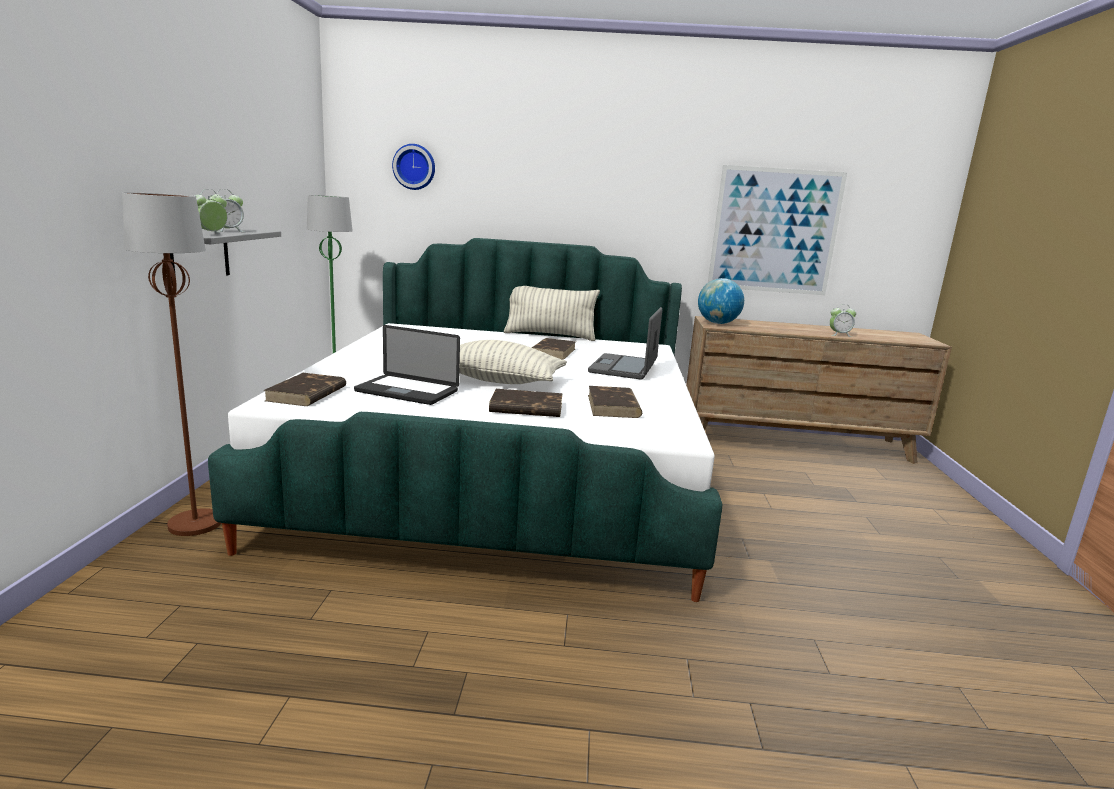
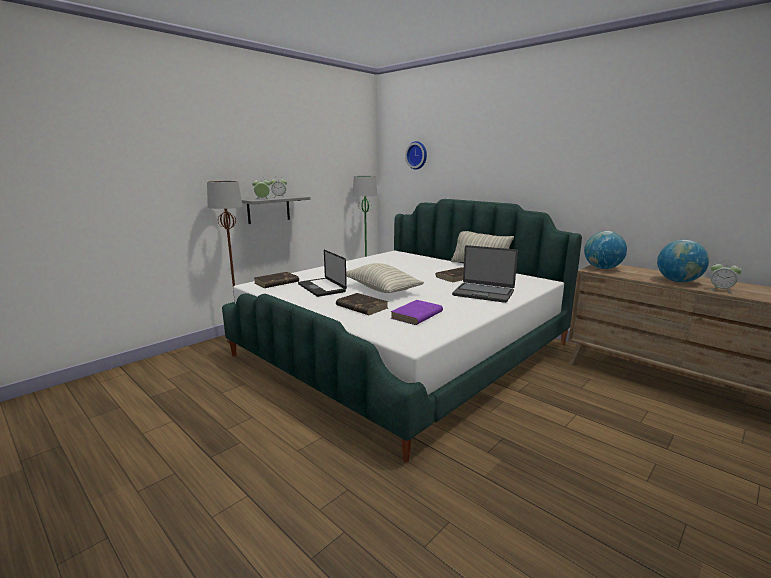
camera: 40 degrees right, 0 degrees up
(613, 406) = (416, 315): brown book -> purple book
(624, 368) = (483, 293): laptop -> laptop turned 120 degrees counterclockwise
(774, 231) = (675, 190): picture -> none
(798, 330) = (678, 281): none -> globe

